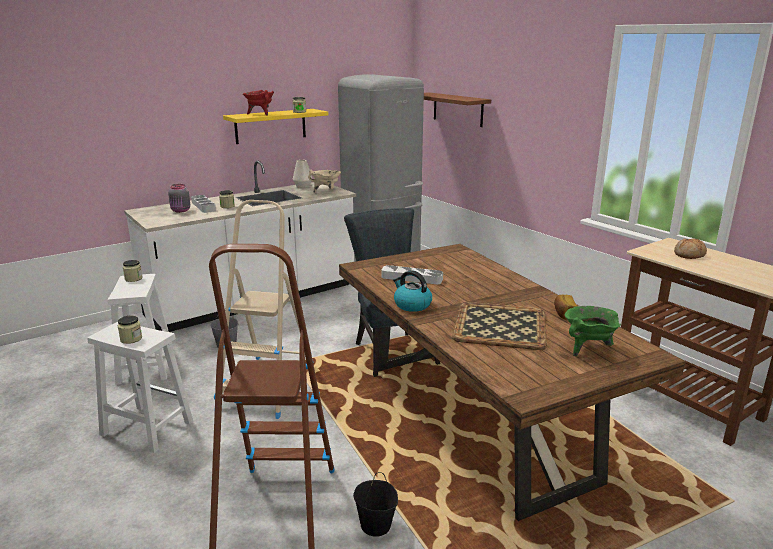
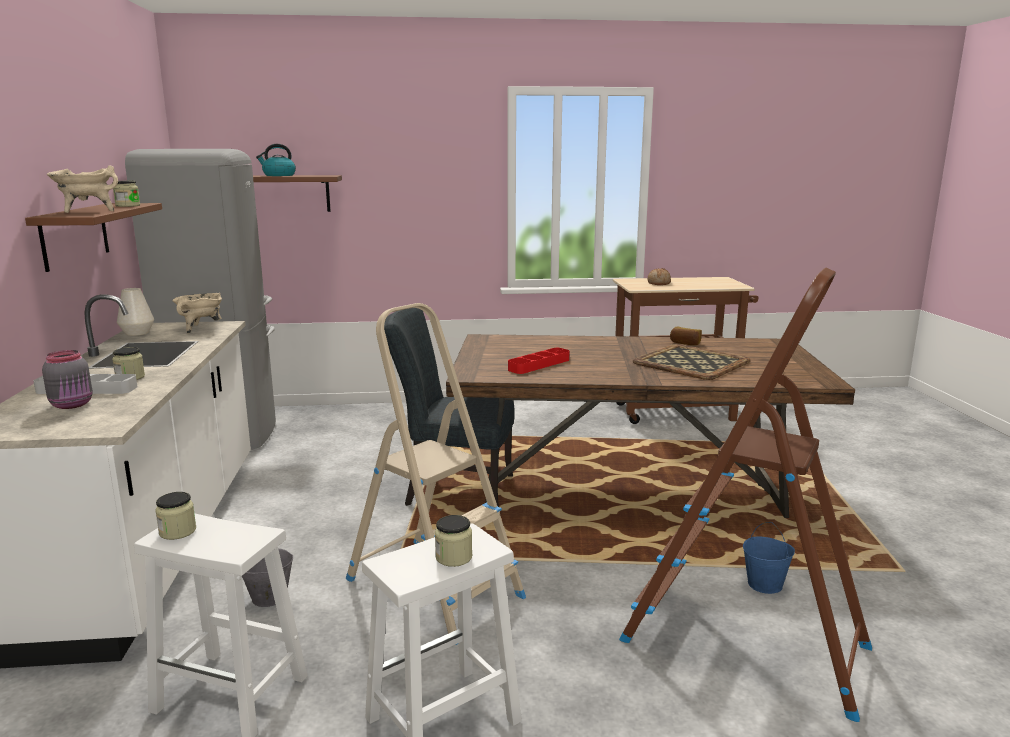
camera: 60 degrees left, 5 degrees down
(260, 114) = (87, 211): red cooking pot -> beige cooking pot
(270, 126) = (75, 235): yellow shelf -> brown shelf
(376, 525) = (765, 584): black bucket -> blue bucket
(411, 278) = (539, 365): grey tray -> red tray
(412, 305) = (611, 377): kettle -> kettle (278, 175)
(588, 348) = (756, 352): green cooking pot -> none

